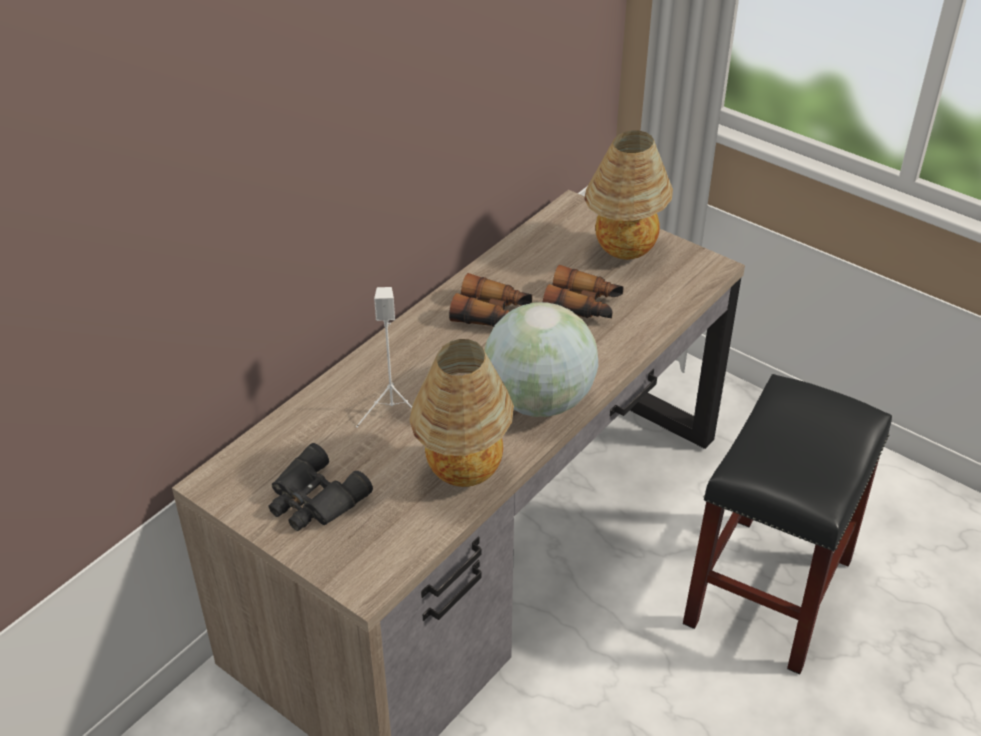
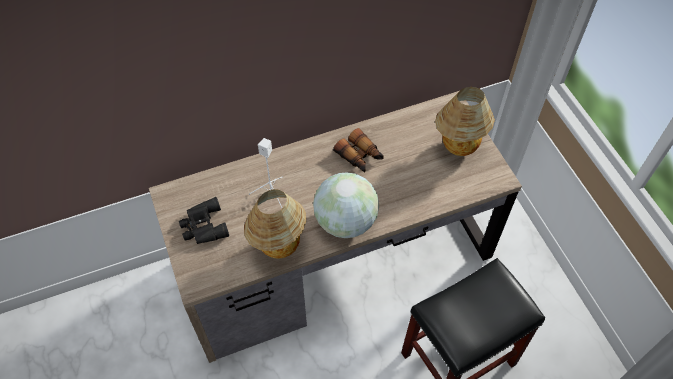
camera: 30 degrees right, 15 degrees up
(583, 306) = (411, 172): binoculars -> none

